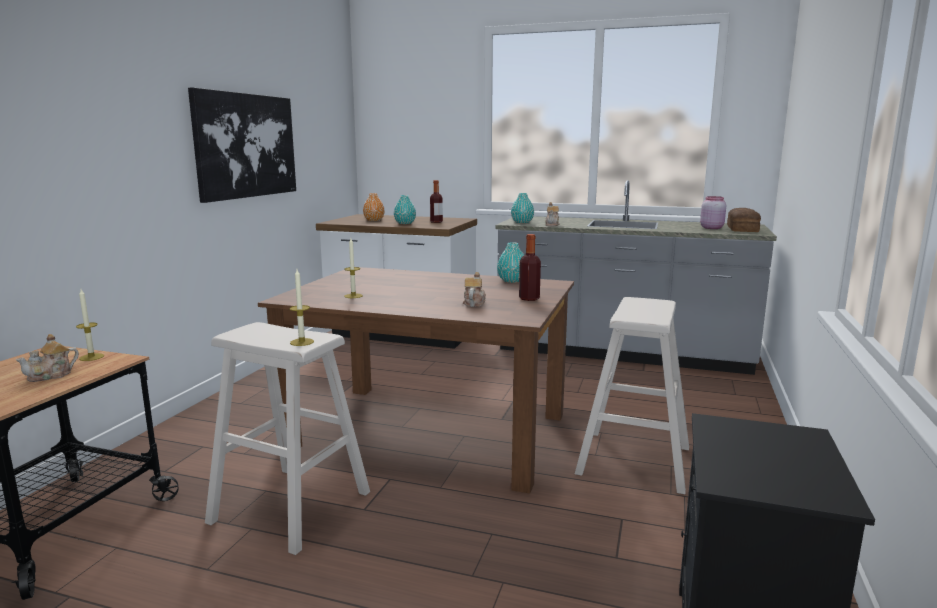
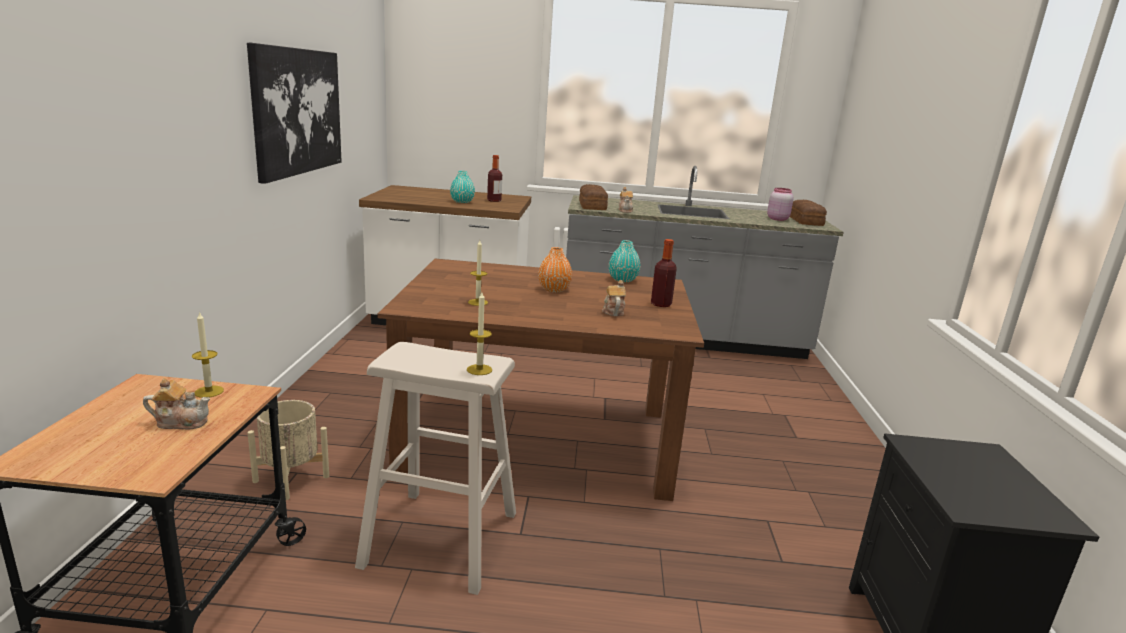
camera: 15 degrees left, 5 degrees up
(51, 375) = (181, 422): teapot -> teapot turned 120 degrees counterclockwise
(195, 451) = (291, 479): none -> beige planter
(374, 220) = (422, 196): orange vase -> orange vase (554, 289)
(522, 222) = (591, 206): turquoise vase -> bread
(634, 460) = (748, 457): beige stool -> none

